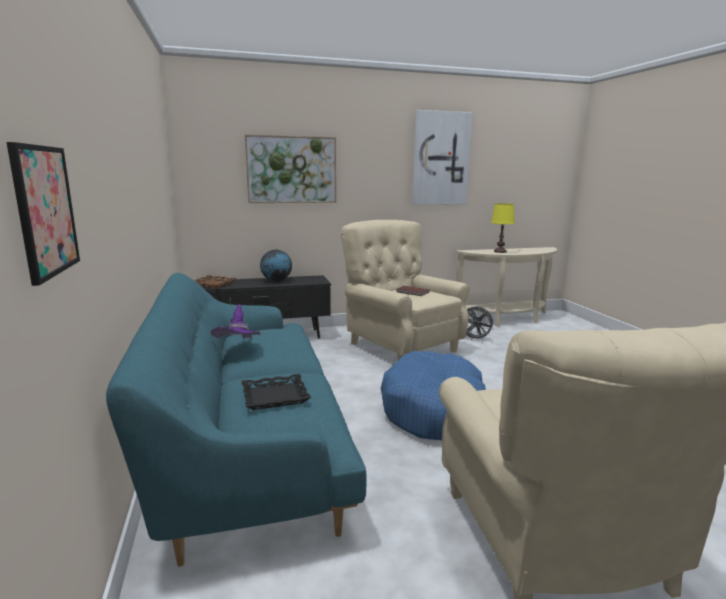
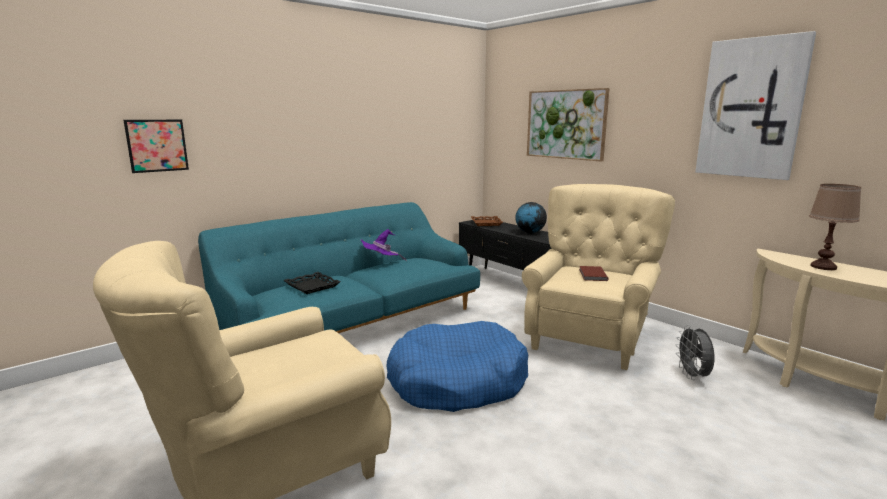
camera: 65 degrees right, 0 degrees up
(500, 251) = (823, 267): yellow table lamp -> brown table lamp

